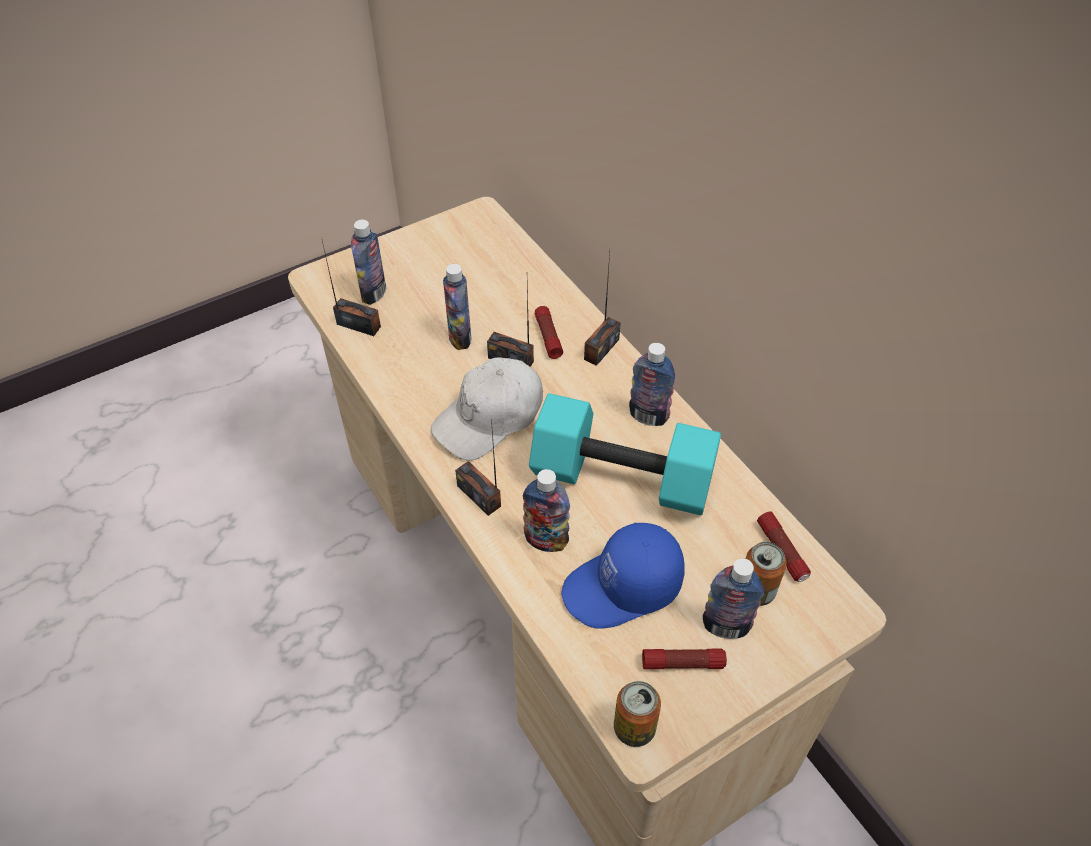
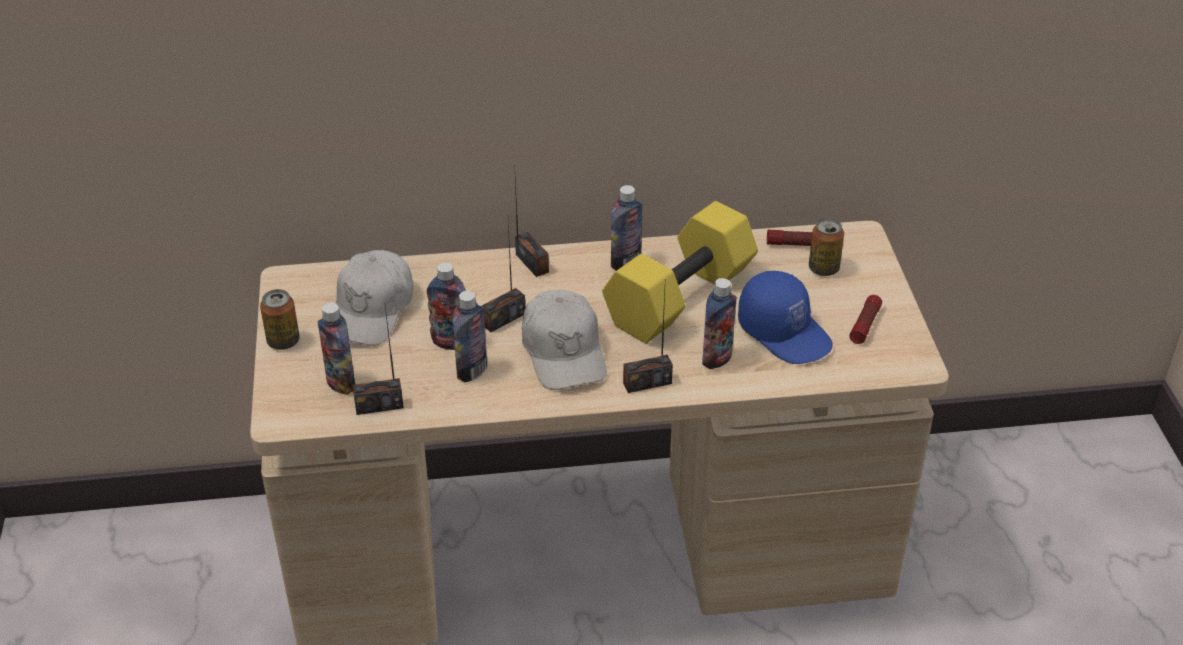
camera: 65 degrees left, 10 degrees down
(358, 326) = (379, 405): radio -> radio turned 150 degrees counterclockwise
(473, 274) = (371, 310): none -> white cap
(548, 337) = (493, 289): flashlight -> none
(623, 588) = (785, 332): blue cap -> blue cap turned 45 degrees counterclockwise
(624, 476) = (679, 296): turquoise dumbbell -> yellow dumbbell
(634, 728) = (905, 365): can -> can (283, 341)
(725, 626) = (845, 294): bottle -> bottle (472, 371)

